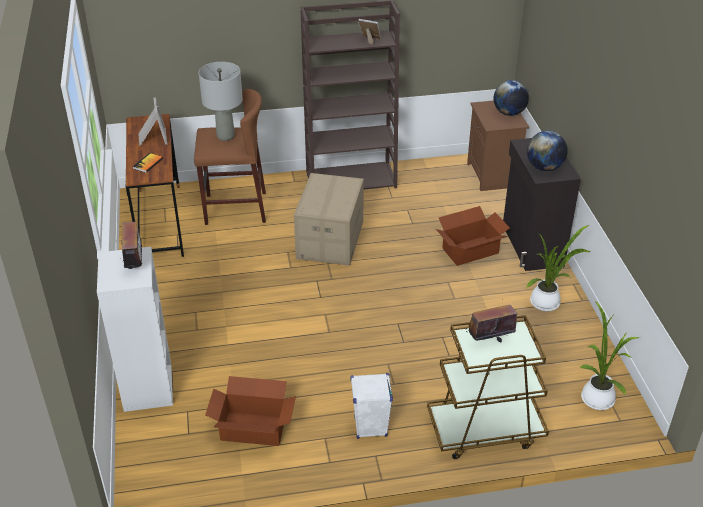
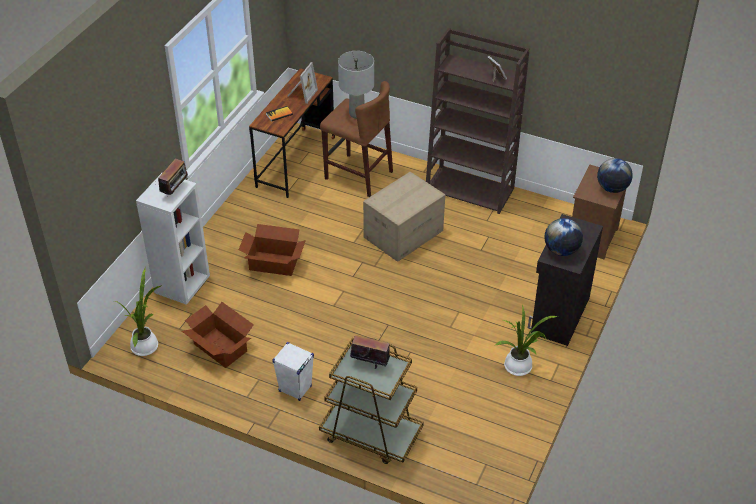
camera: 35 degrees right, 5 degrees up
(469, 250) = (503, 294): cardboard box -> cardboard box (273, 263)
(596, 397) = (478, 458): potted plant -> potted plant (146, 345)

